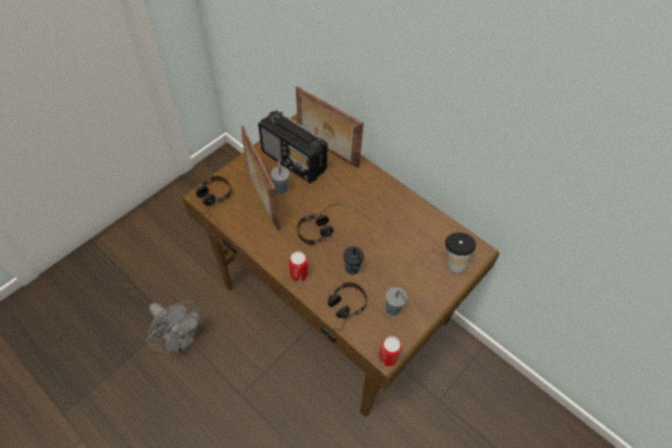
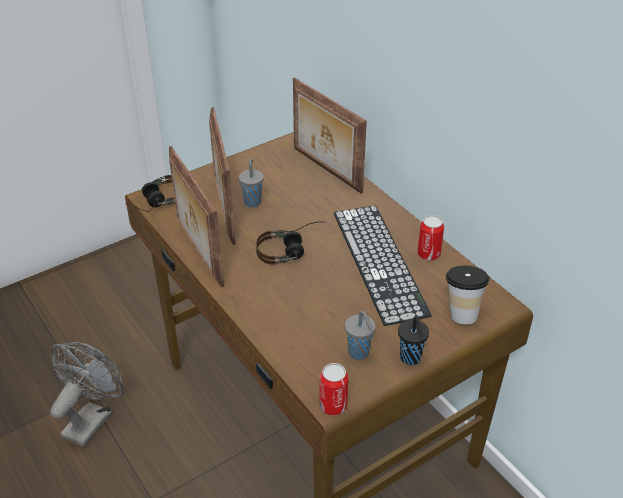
camera: 15 degrees right, 15 degrees down
(180, 340) = (91, 419): grey fan -> grey fan turned 120 degrees counterclockwise
(254, 241) = (198, 252): none -> picture frame
(294, 161) = (279, 176): radio -> none
(299, 274) = (243, 295): can -> can (428, 254)
(340, 310) = (285, 343): headphones -> none
(352, 269) = (317, 300): black cup -> black cup (411, 358)
(387, 227) = (379, 262): none -> keyboard

